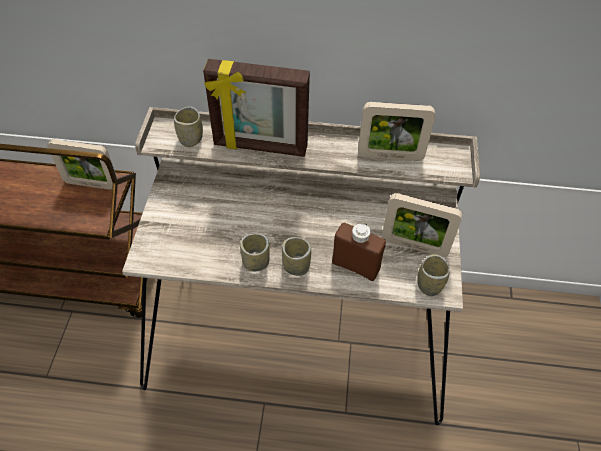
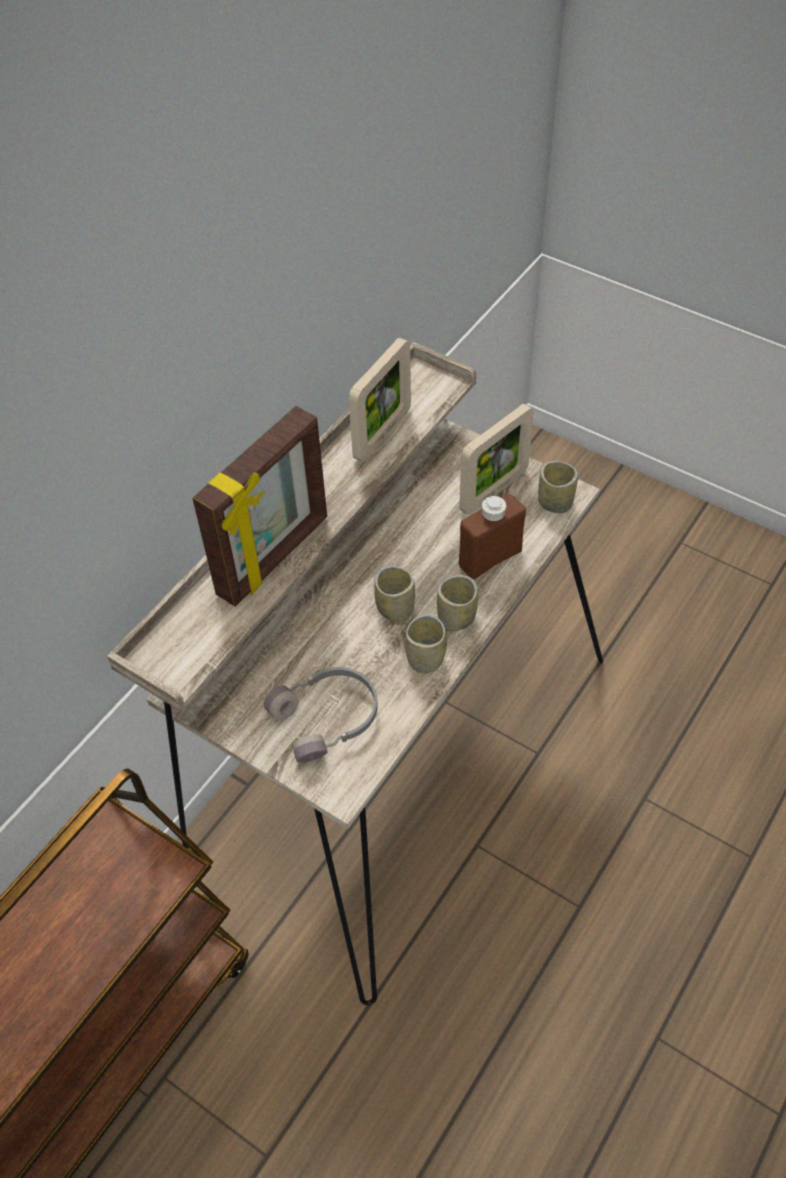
camera: 60 degrees left, 0 degrees up
(91, 184) = (83, 857): picture frame -> none
(188, 232) = (328, 718): none -> grey headphones
(191, 139) = (202, 631): cup -> cup (395, 609)

